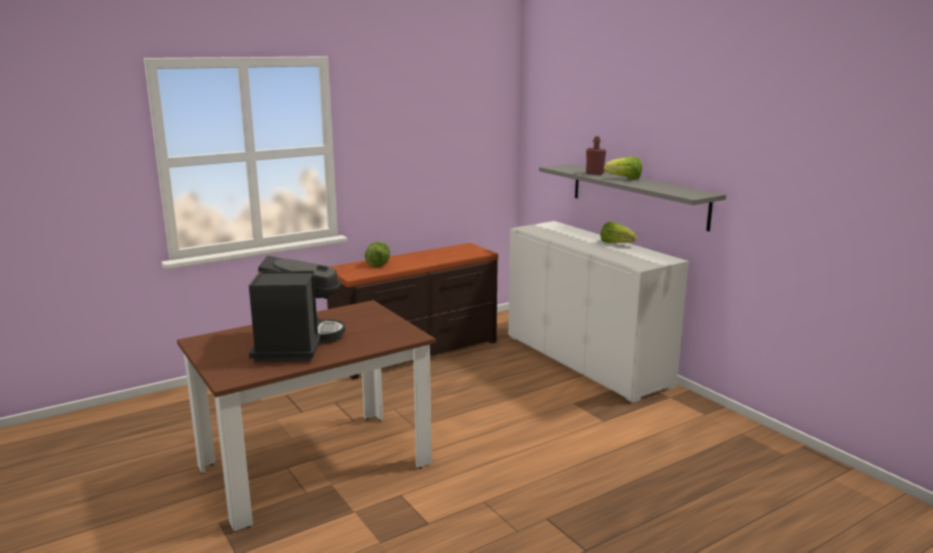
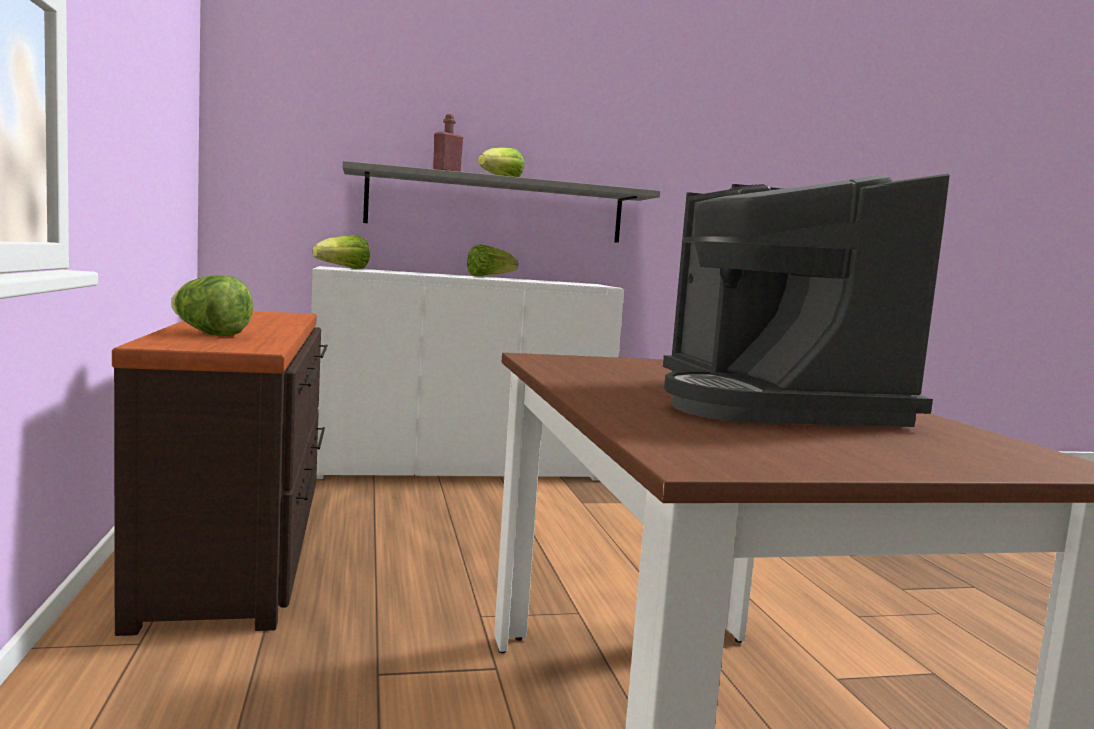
camera: 70 degrees left, 10 degrees down
(295, 344) = (771, 404): coffee machine -> coffee machine turned 120 degrees counterclockwise
(541, 227) = (344, 268): none -> lettuce

